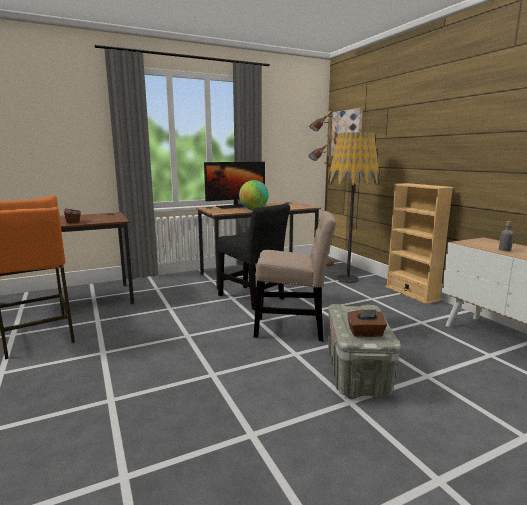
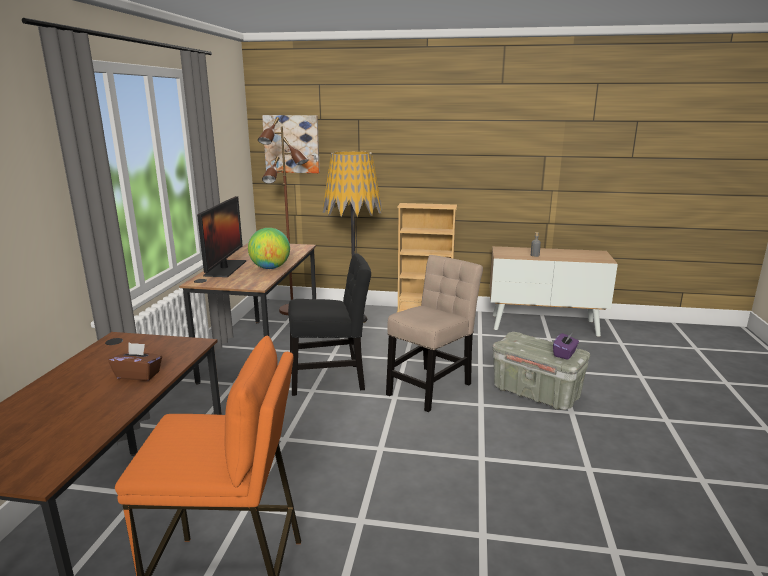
camera: 55 degrees left, 5 degrees up
(365, 333) = (565, 354): brown tissue box -> purple tissue box

